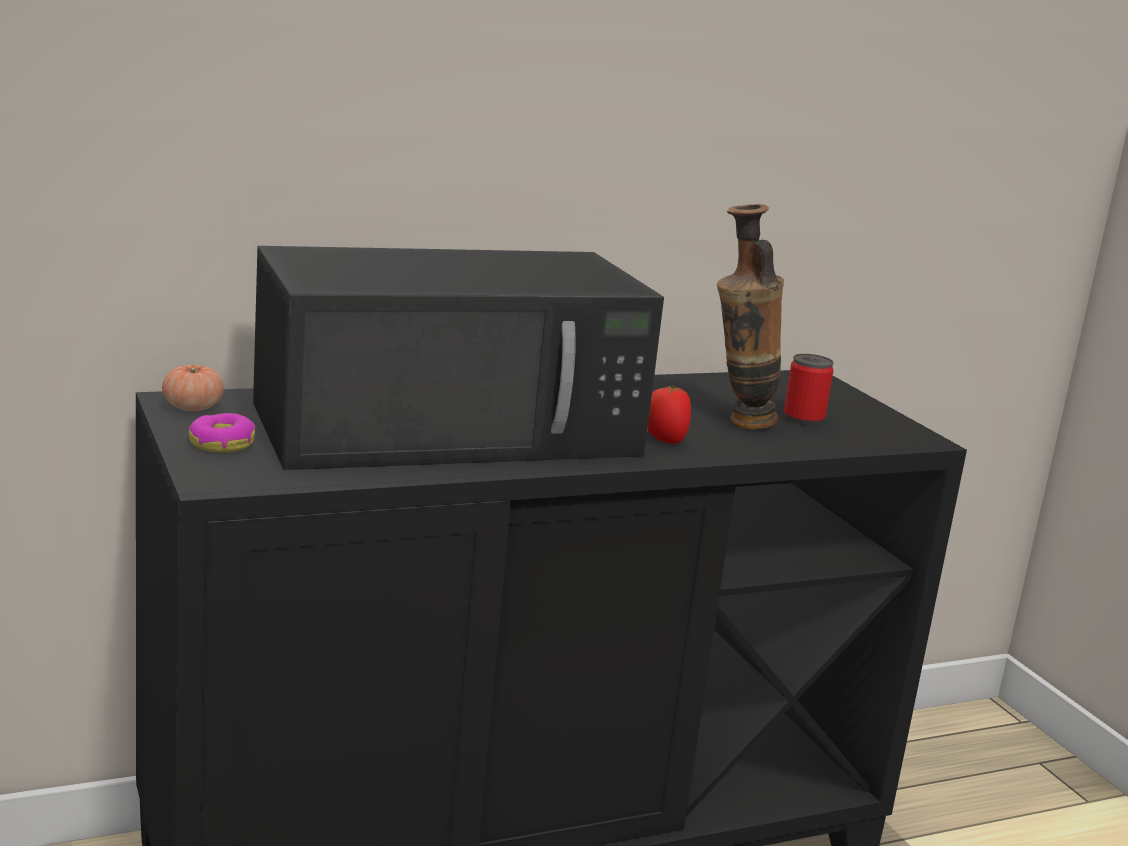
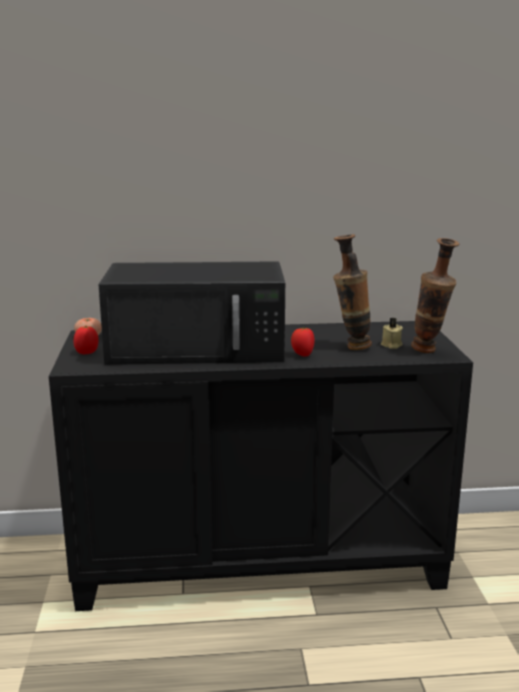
camera: 20 degrees right, 0 degrees up
(221, 443) = (87, 352): donut -> tomato
(803, 419) = (391, 345): can -> beige candle
(880, 431) = (430, 352): none -> vase

